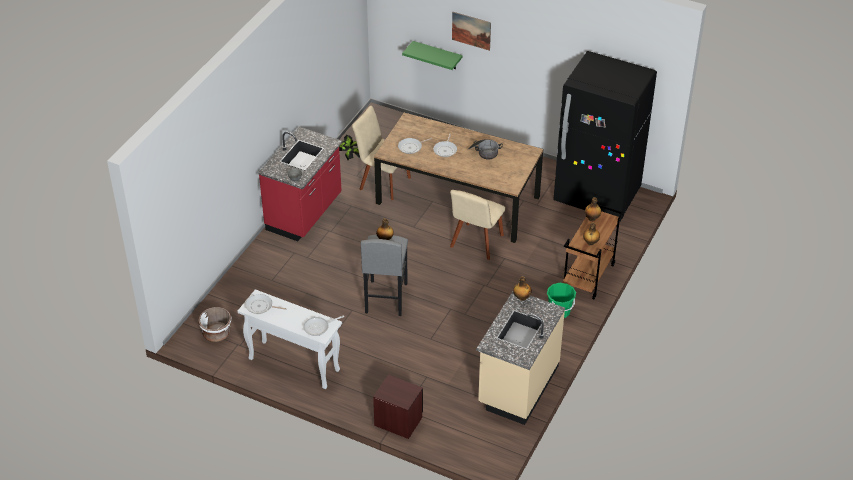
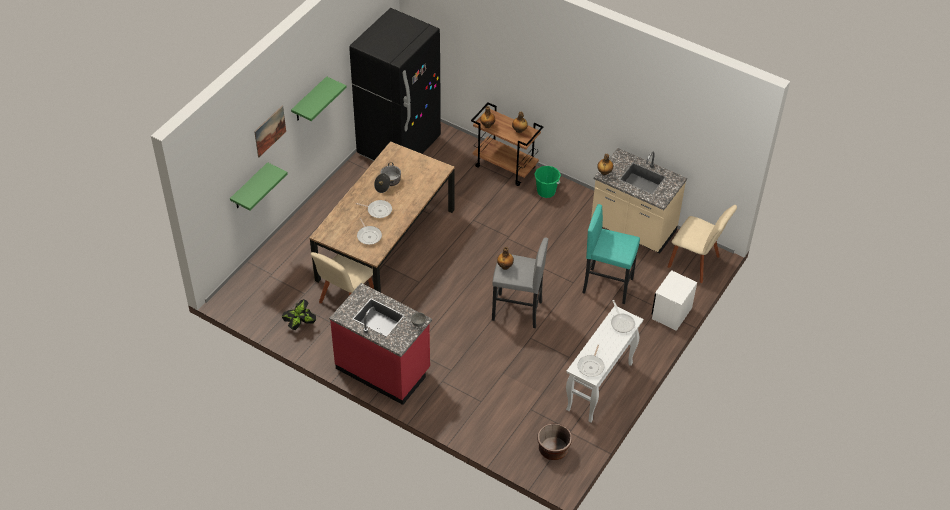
camera: 85 degrees left, 5 degrees up
(216, 333) = (553, 450): white planter -> brown planter
(398, 421) = (671, 313): brown nightstand -> white nightstand
(430, 367) = (607, 285): none -> turquoise stool
(476, 243) = (449, 238): beige chair -> beige chair (696, 263)
(526, 52) = (309, 100): none -> green shelf

